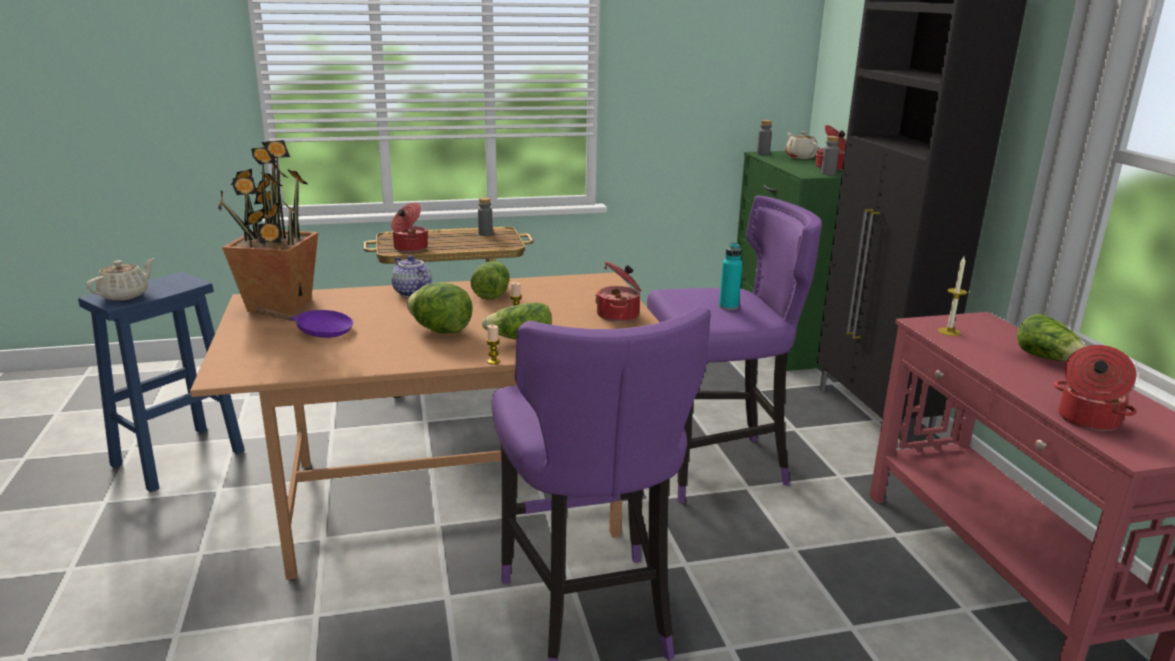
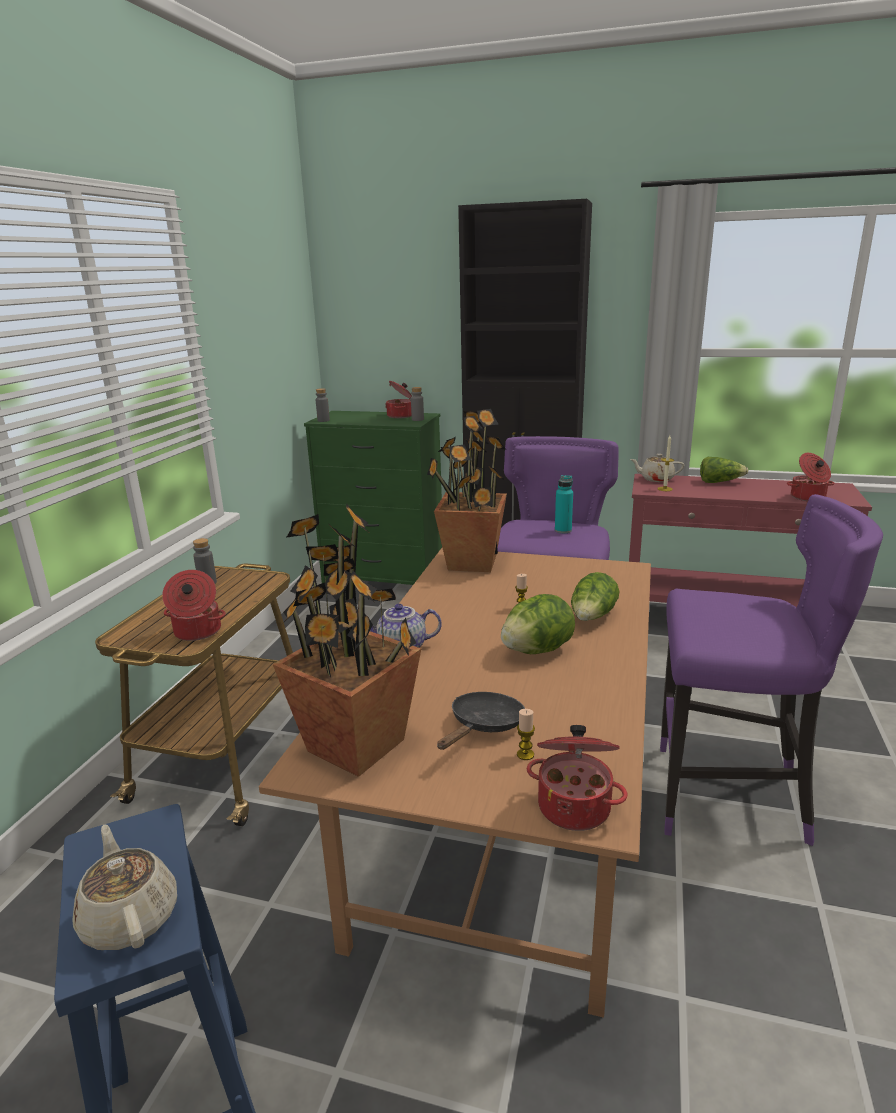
camera: 60 degrees left, 0 degrees up
(318, 331) = (484, 726): purple frying pan -> black frying pan
(491, 293) = (446, 608): lettuce -> none
(493, 361) = (638, 638): candle -> candle (525, 754)
(592, 286) = (471, 563): none -> potted plant
(619, 315) = (556, 568): cooking pot -> cooking pot (575, 806)
(800, 157) = (352, 415): beige teapot -> beige teapot (656, 479)

